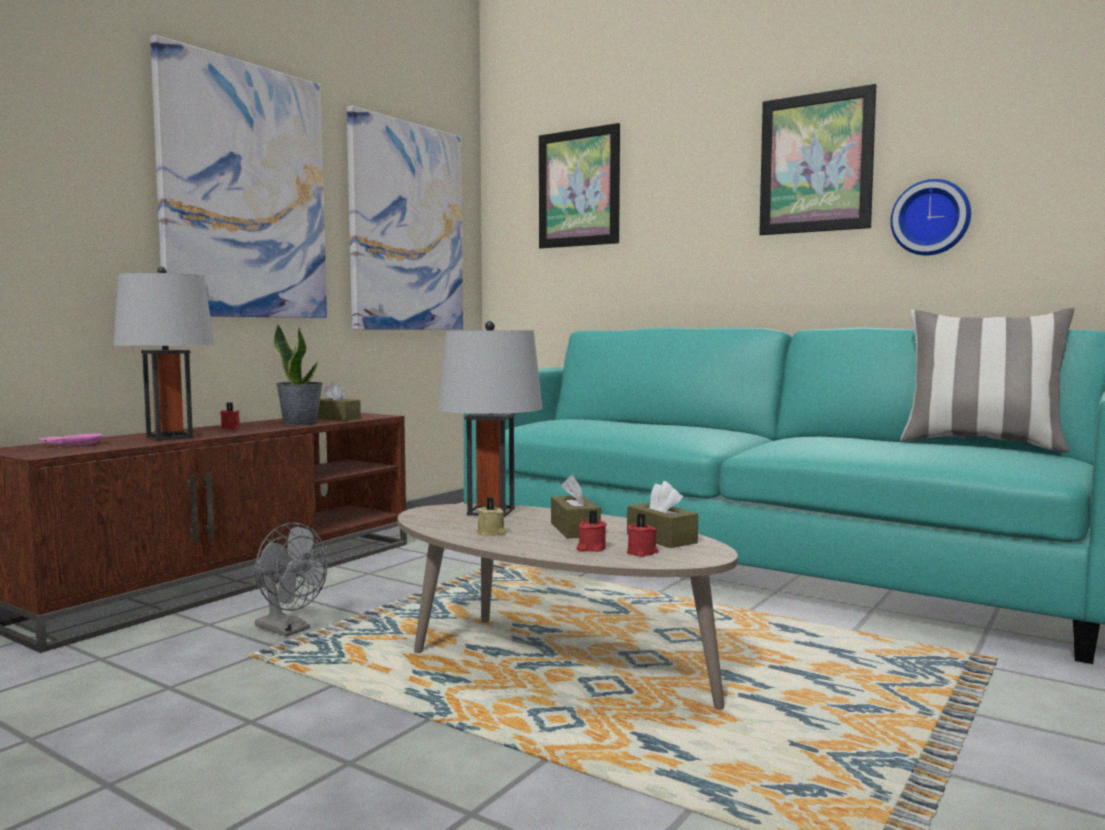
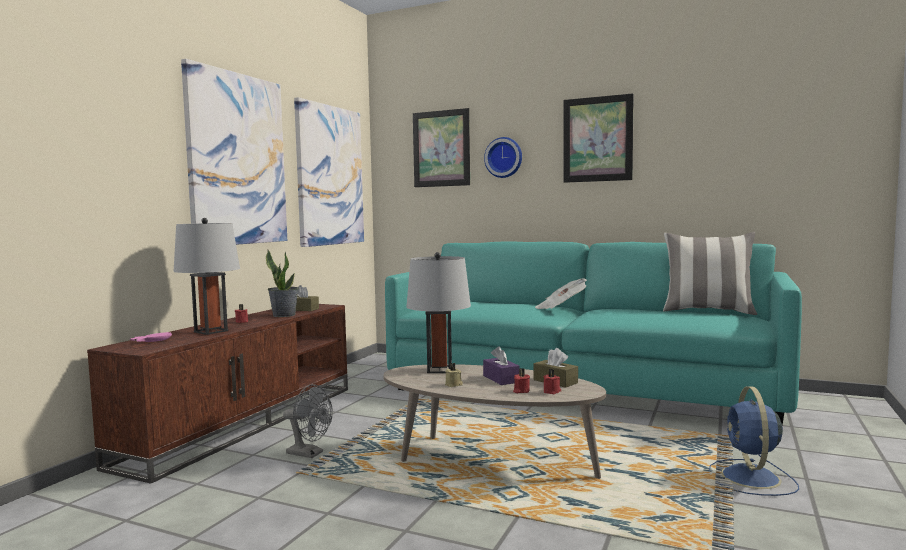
camera: 10 degrees left, 0 degrees up
(575, 529) = (501, 379): brown tissue box -> purple tissue box
(732, 431) = (561, 308): none -> newspaper
(931, 218) = (668, 175): wall clock -> wall clock (504, 157)
(1004, 735) = (751, 478): none -> blue fan

